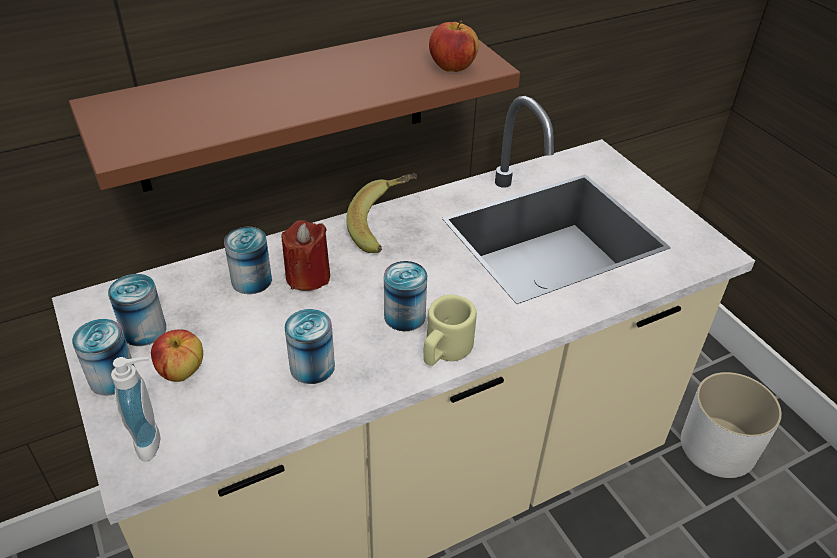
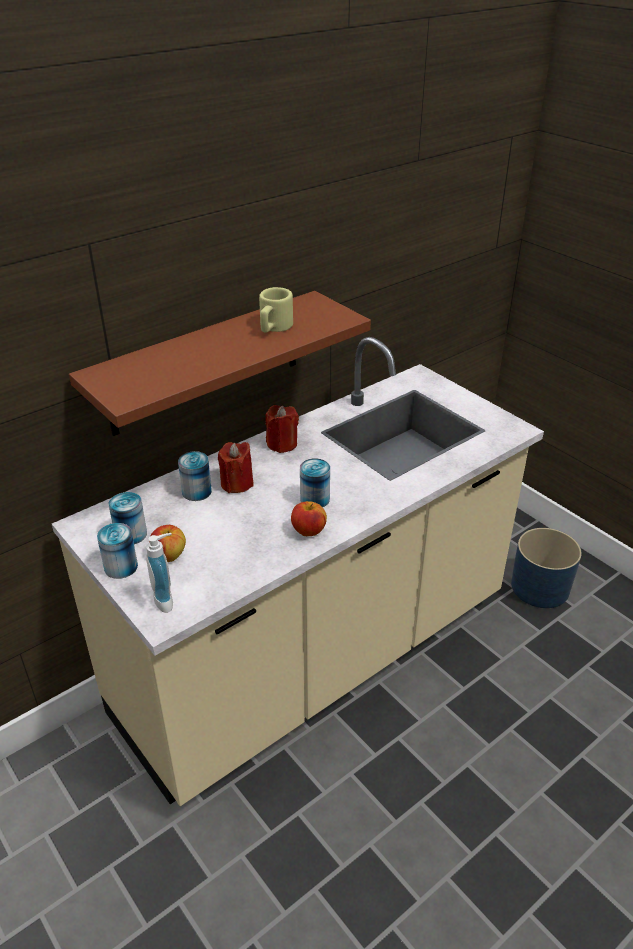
camera: 10 degrees left, 5 degrees down
(312, 366) = (261, 539): can -> none
(386, 228) = (282, 444): banana -> red candle
(444, 350) = (349, 516): beige mug -> beige mug (274, 327)
(452, 67) = (324, 321): apple -> apple (308, 531)
(718, 447) = (540, 587): white planter -> blue planter

